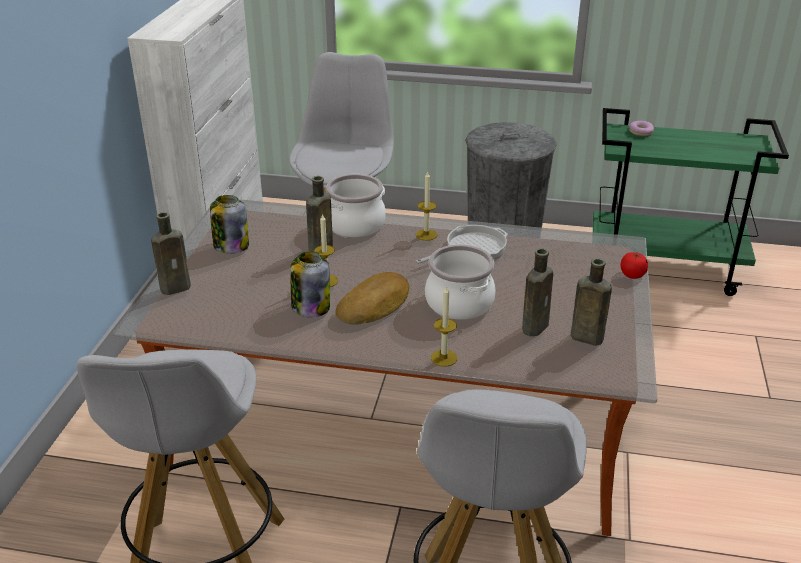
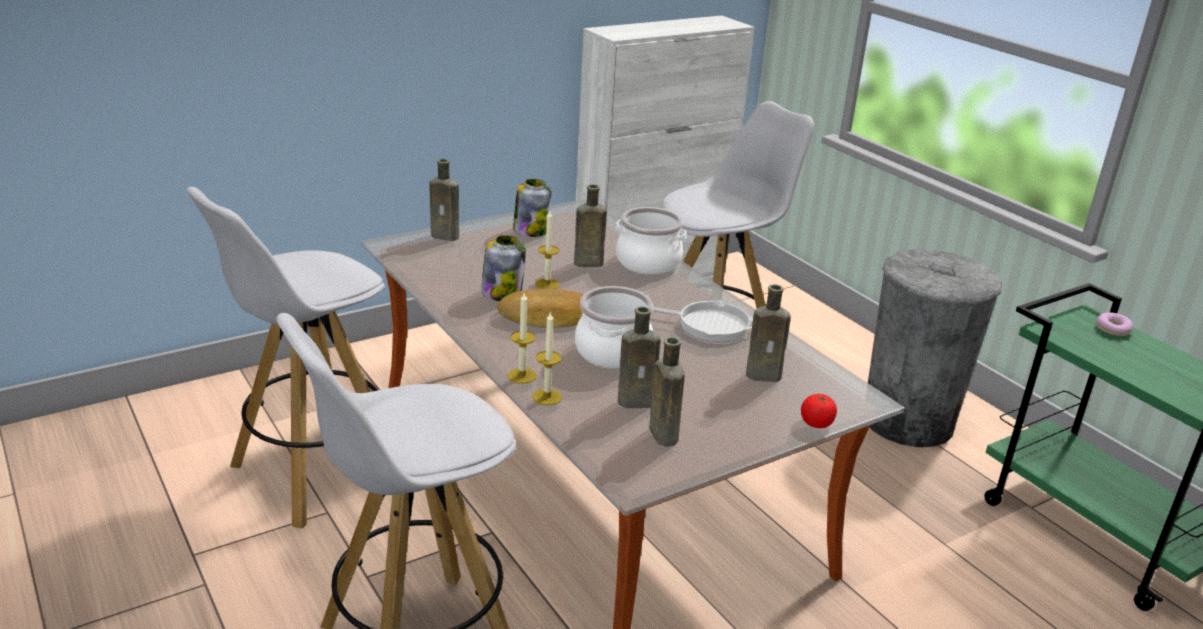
camera: 45 degrees right, 5 degrees down
(426, 235) = (690, 297): candle -> candle (547, 397)
(560, 262) = (766, 376): none -> brown bottle

